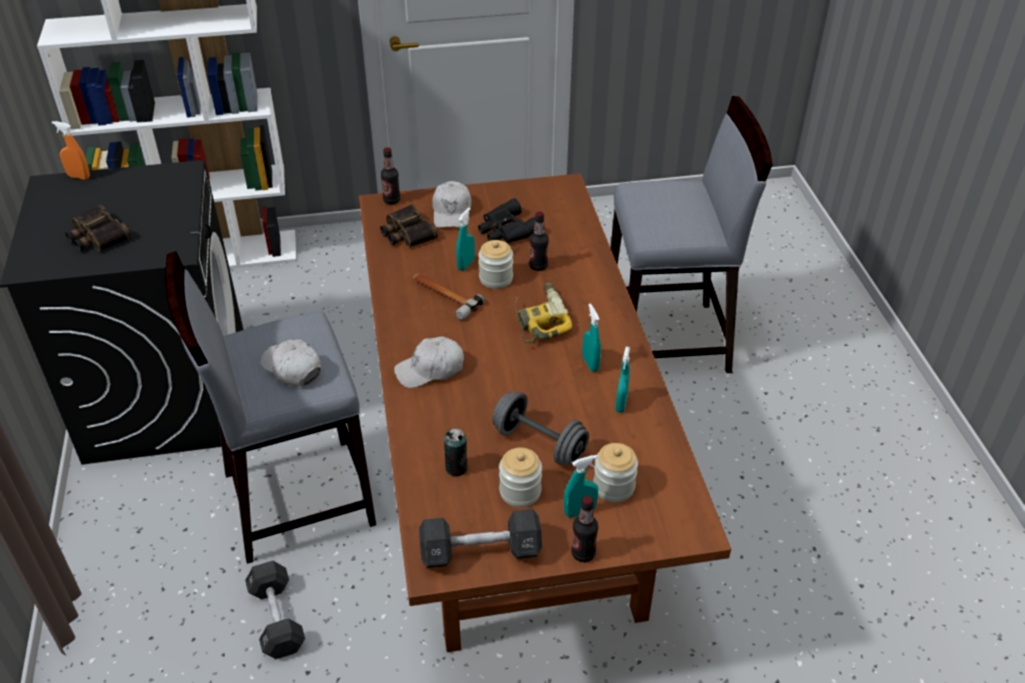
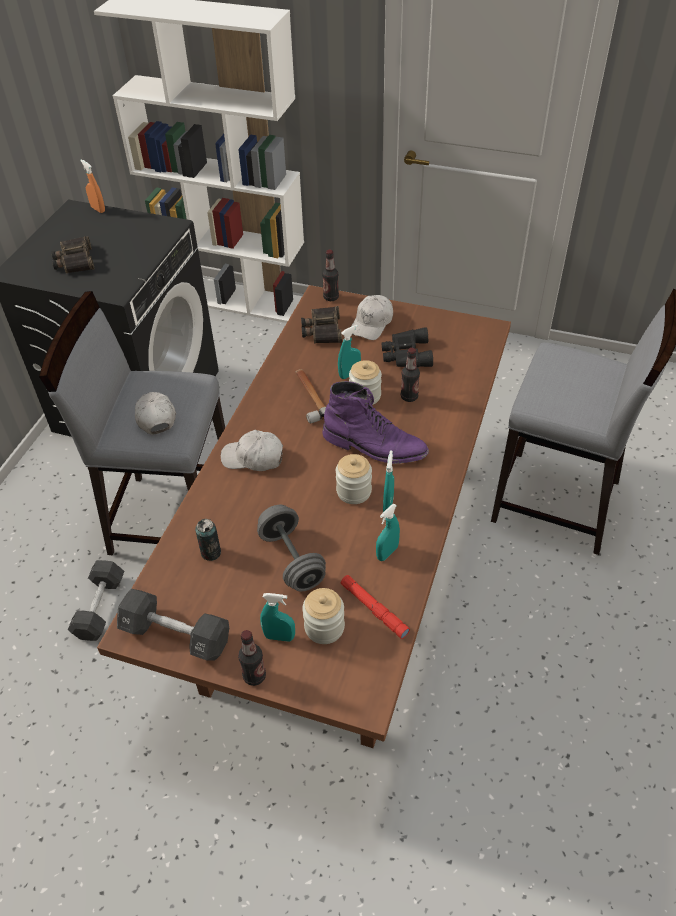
camera: 30 degrees right, 5 degrees up
(520, 491) = (245, 596): jar -> jar (354, 491)
(539, 319) = (374, 446): power drill -> purple boot
(645, 454) = (374, 609): none -> red flashlight

